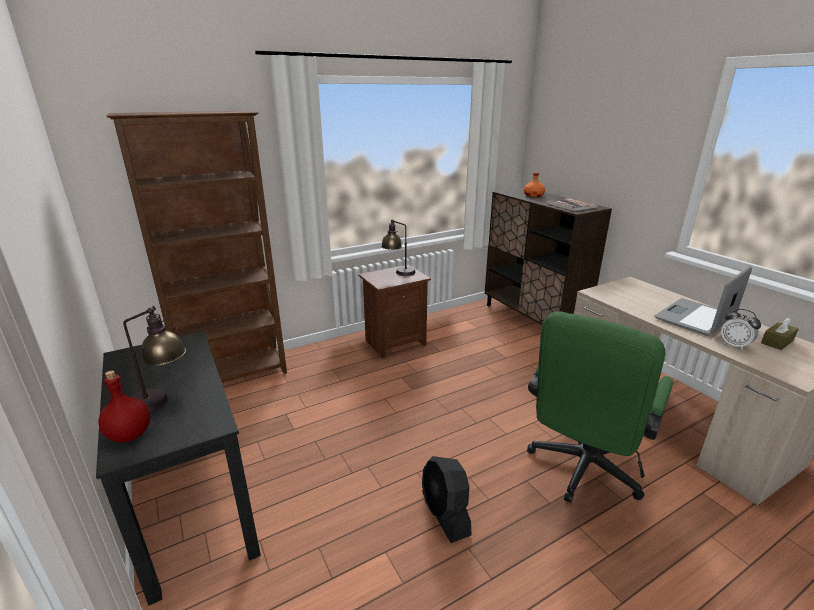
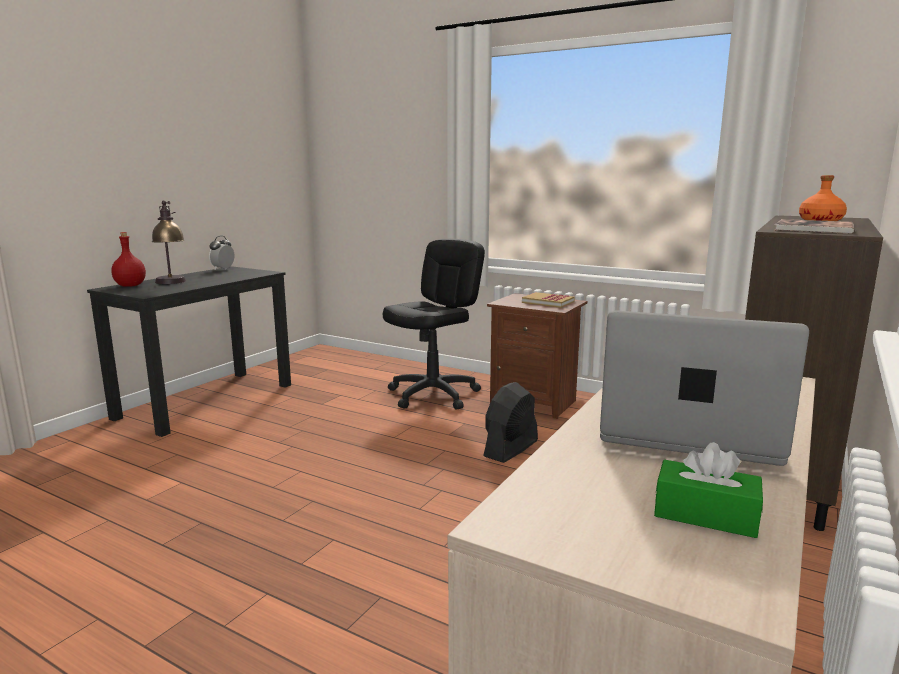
camera: 60 degrees right, 10 degrees down
(235, 376) = (374, 364): brown bookcase -> none
(338, 372) = (433, 395): none -> black office chair
(398, 273) = (548, 302): table lamp -> book
(445, 513) = (245, 499): black fan -> black fan (511, 448)
(581, 470) = (388, 581): green office chair -> none
(734, 345) = (597, 466): alarm clock -> alarm clock (223, 269)
(777, 342) = (705, 515): brown tissue box -> green tissue box

